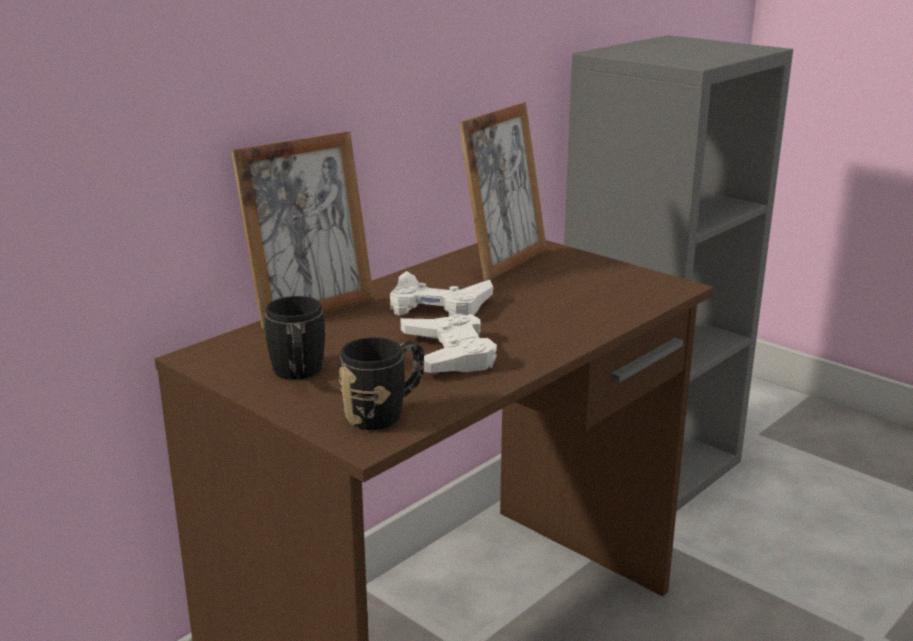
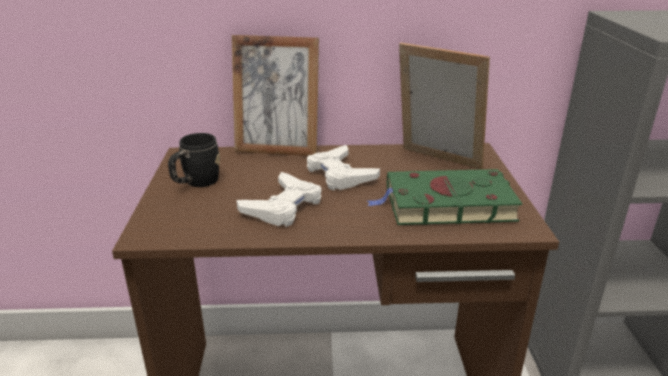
camera: 45 degrees right, 5 degrees up
(384, 413) = (183, 225): black mug -> none
(503, 262) = (436, 162): picture frame -> picture frame turned 135 degrees counterclockwise
(585, 294) = (445, 204): none -> green book

